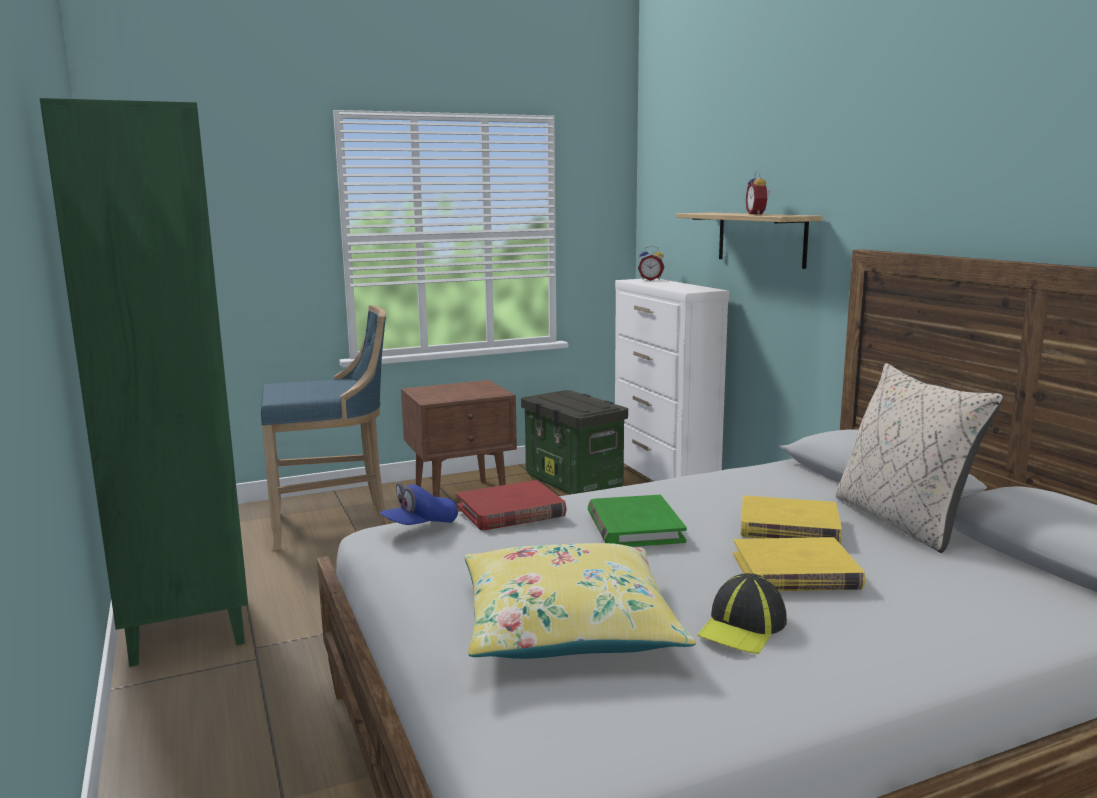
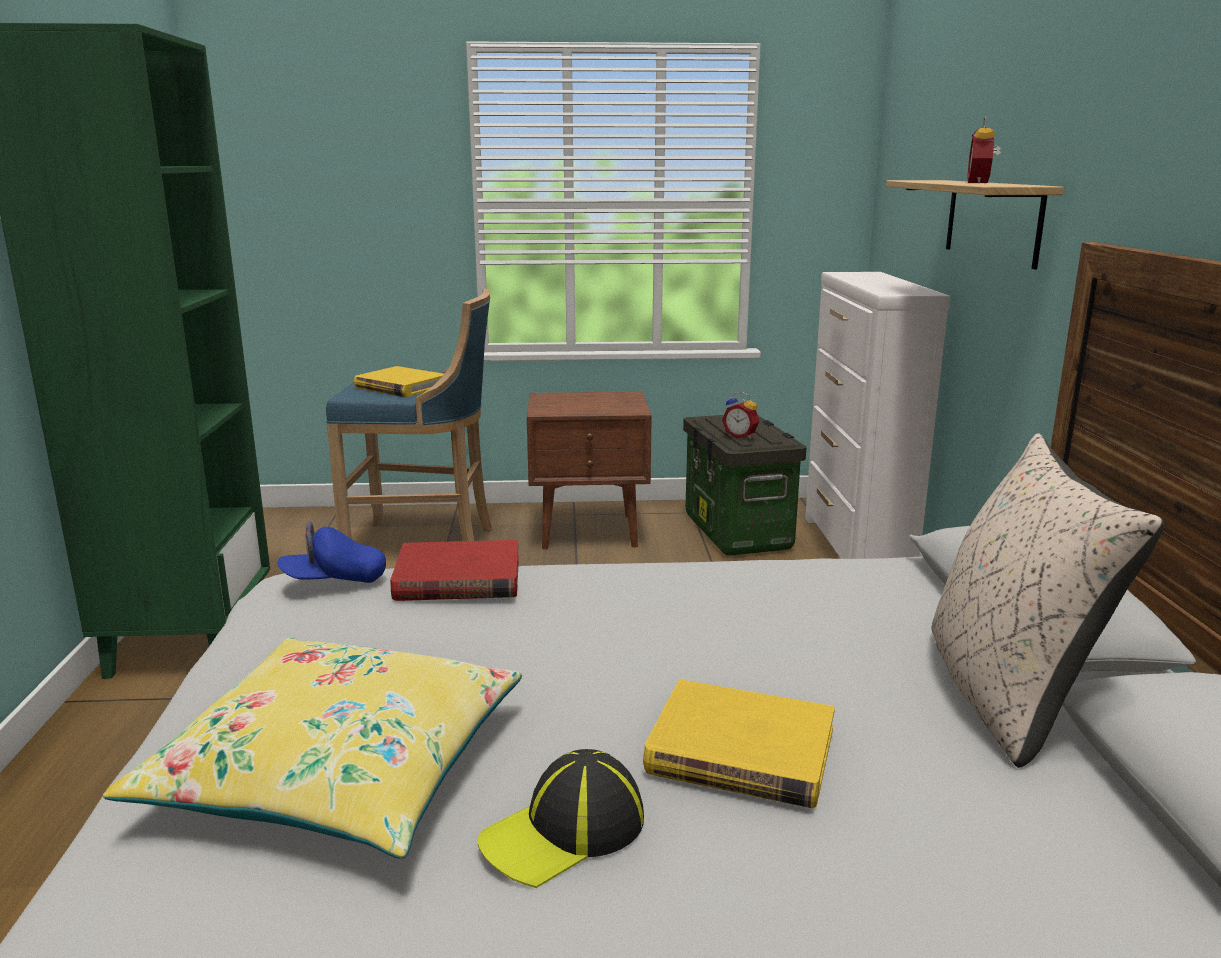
camera: 20 degrees right, 5 degrees up
(634, 527) = (586, 630): green book -> none
(651, 280) = (869, 274): alarm clock -> alarm clock (741, 436)
(789, 526) = (810, 669): yellow book -> yellow book (400, 387)

